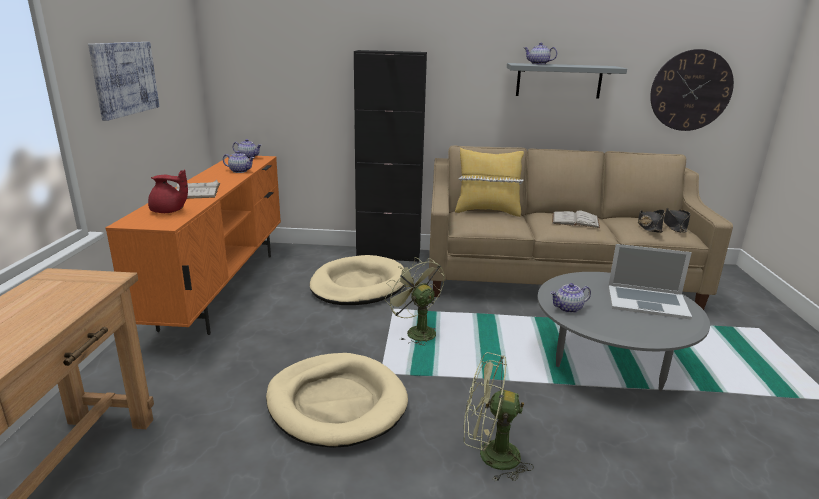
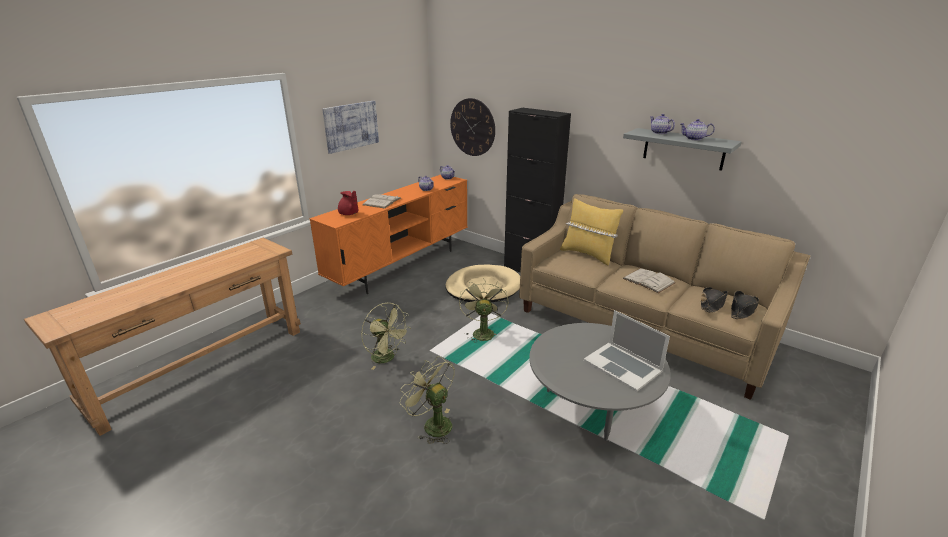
camera: 35 degrees right, 5 degrees up
(336, 403) = (387, 358): beige dog bed -> green fan
(568, 308) = (549, 349): teapot -> teapot (694, 139)
(691, 90) = (826, 176): wall clock -> wall clock (472, 127)

